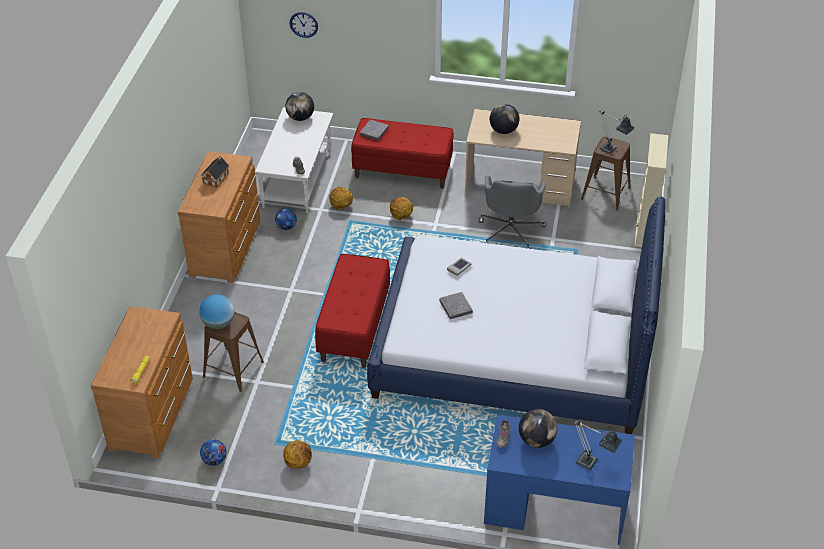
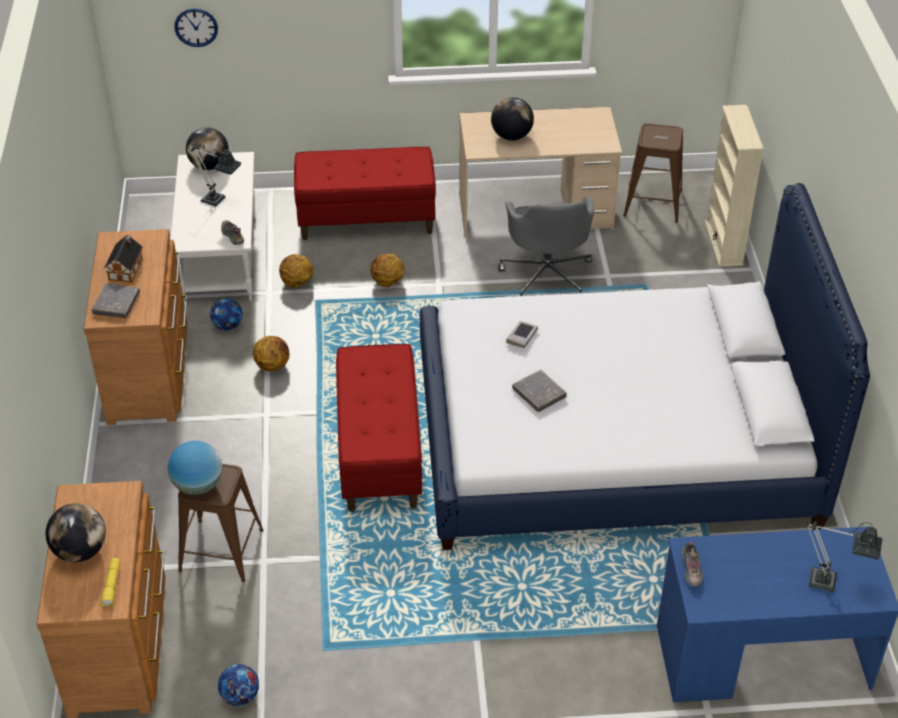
camera: 15 degrees left, 0 degrees up
(298, 462) = (369, 671): basketball -> basketball (273, 365)
(374, 132) = (321, 168): grey book -> grey book (116, 303)
(536, 440) = (740, 564): globe -> globe (81, 551)
(611, 150) = (661, 141): table lamp -> table lamp (218, 201)

